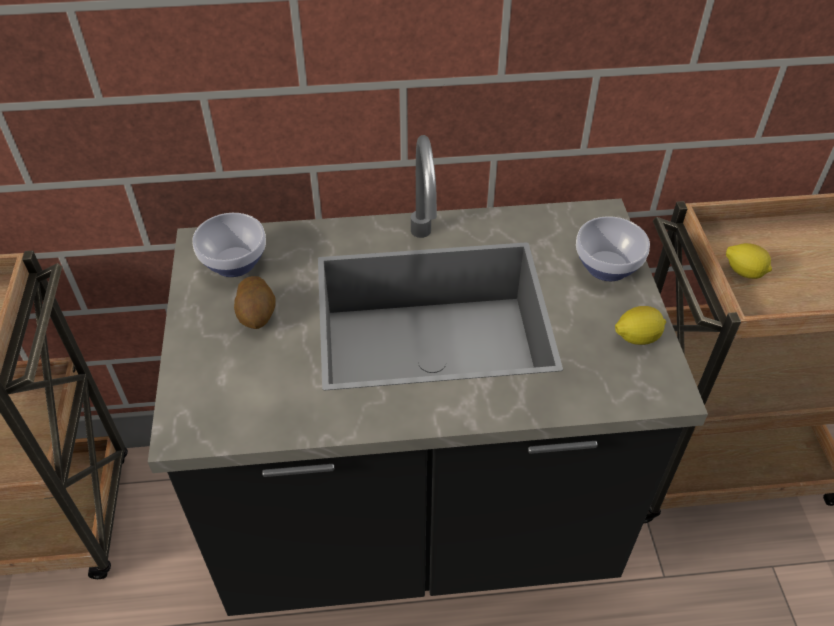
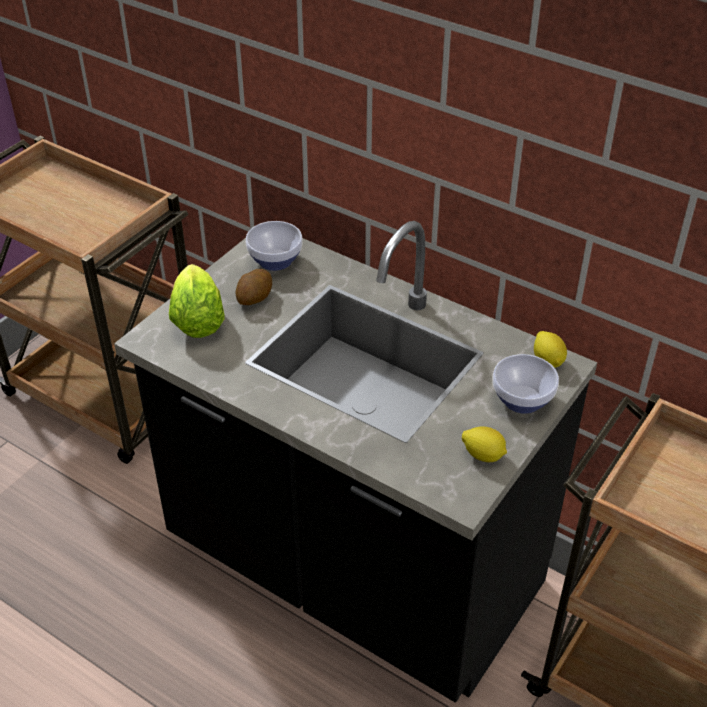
camera: 40 degrees right, 5 degrees down
(216, 372) = (197, 317): none -> lettuce
(744, 272) = (659, 478): lemon -> lemon (548, 360)

